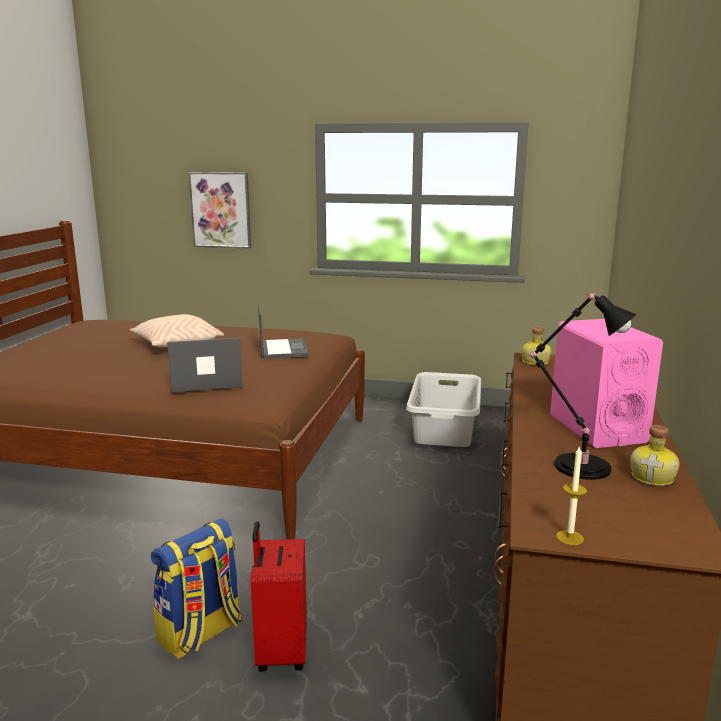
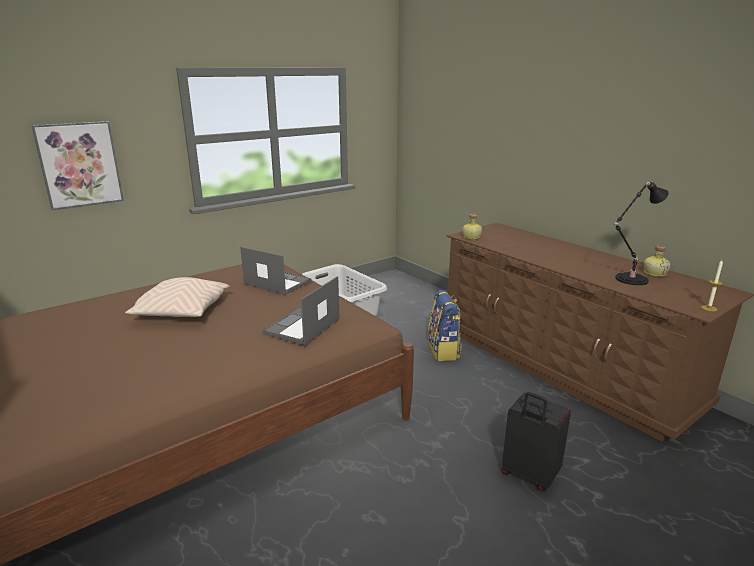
camera: 50 degrees left, 5 degrees up
(200, 633) = (480, 502): backpack -> backpack (444, 351)
(280, 652) = (529, 475): red suitcase -> black suitcase
(596, 429) = (586, 260): pink speaker -> none

